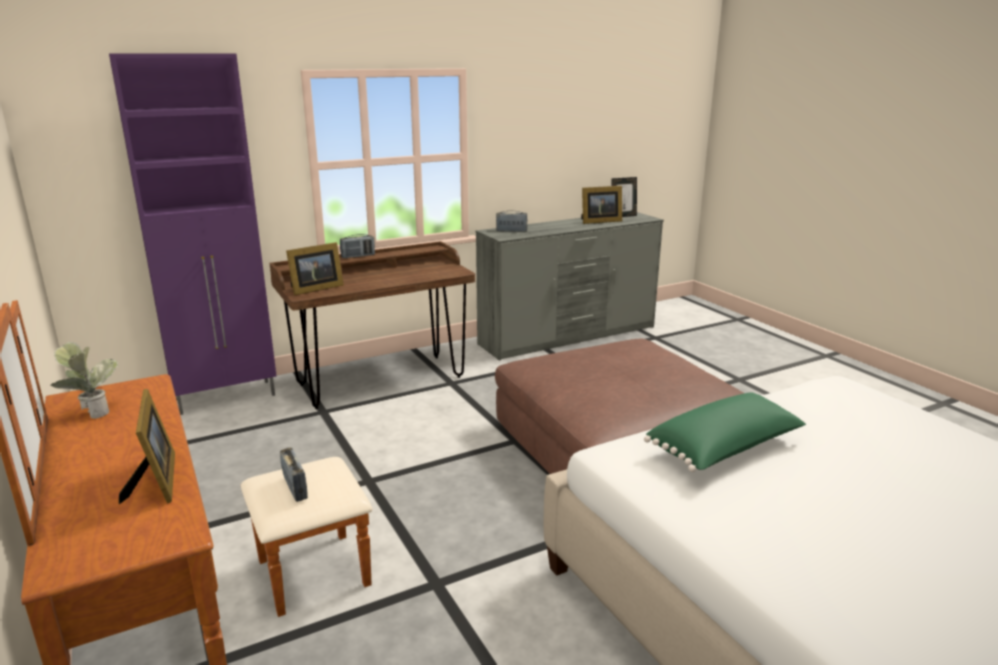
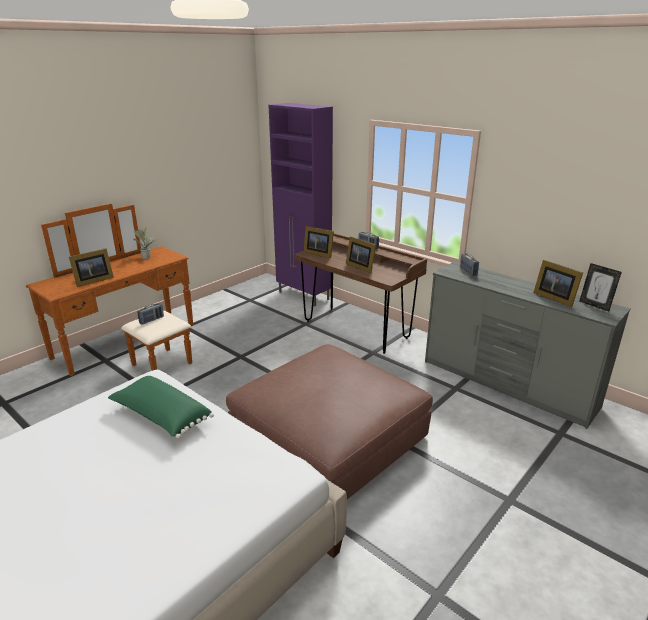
camera: 70 degrees right, 5 degrees up
(397, 276) = (360, 267): none -> picture frame

